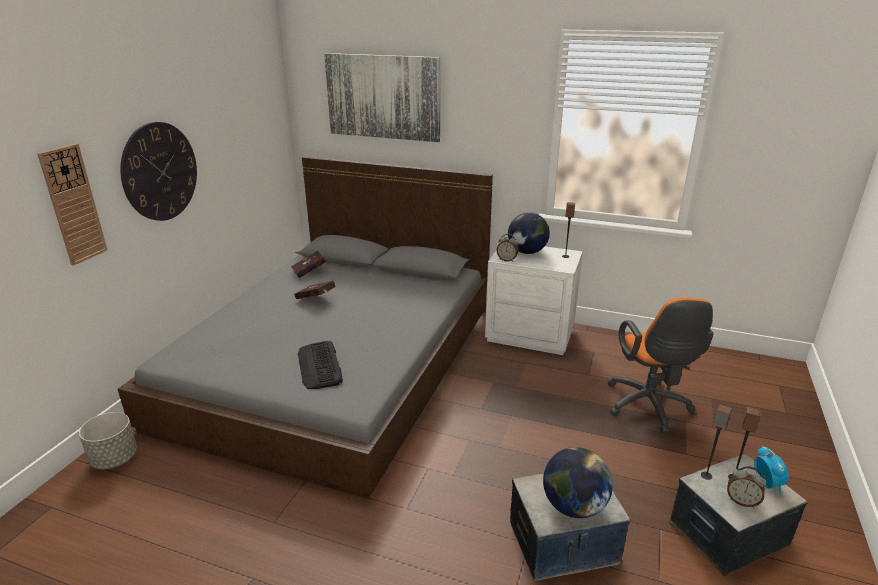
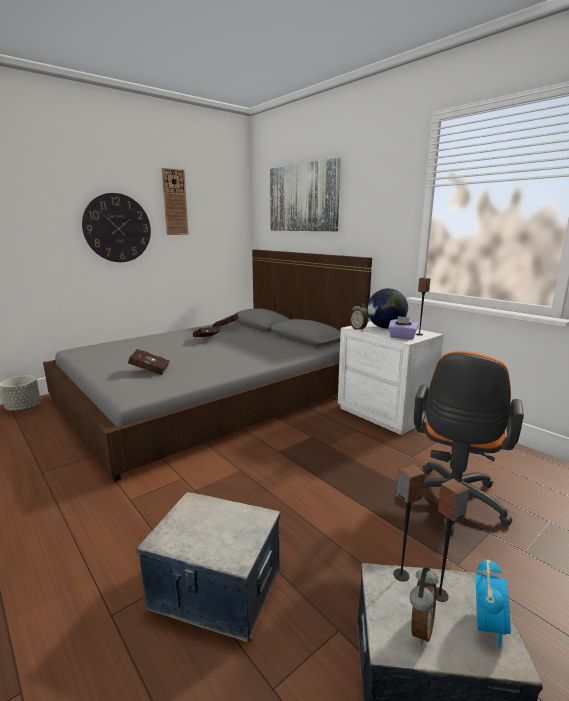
camera: 30 degrees right, 10 degrees down
(73, 205) = (38, 230): wall clock -> wall clock (175, 202)
(319, 365) = (148, 371): keyboard -> red book
(556, 263) = (402, 337): none -> purple tissue box
(573, 506) = (205, 537): globe -> none
(741, 501) = (420, 628): alarm clock -> alarm clock turned 120 degrees counterclockwise

